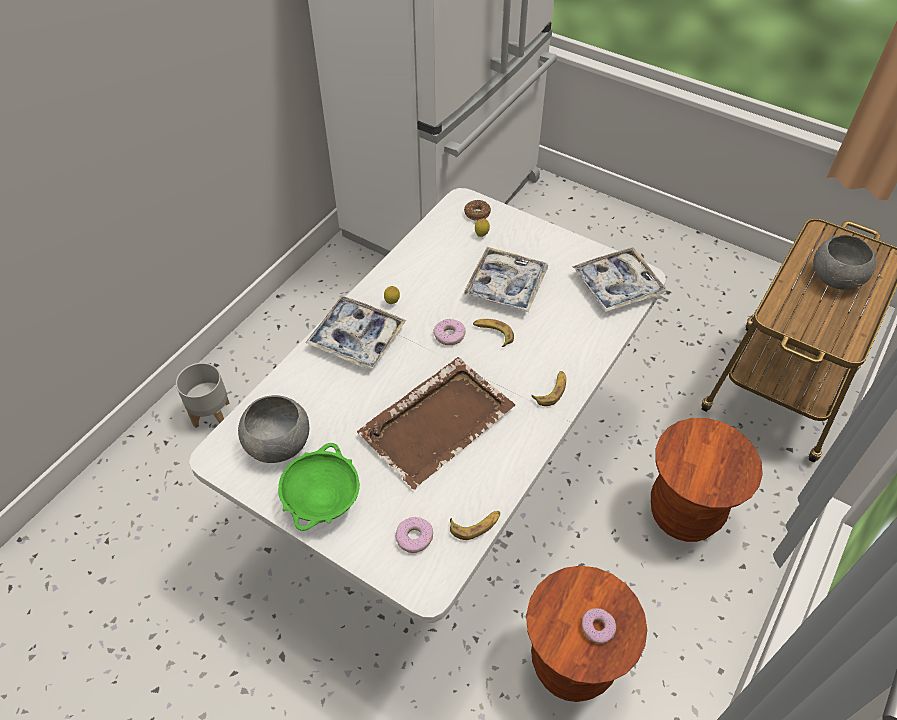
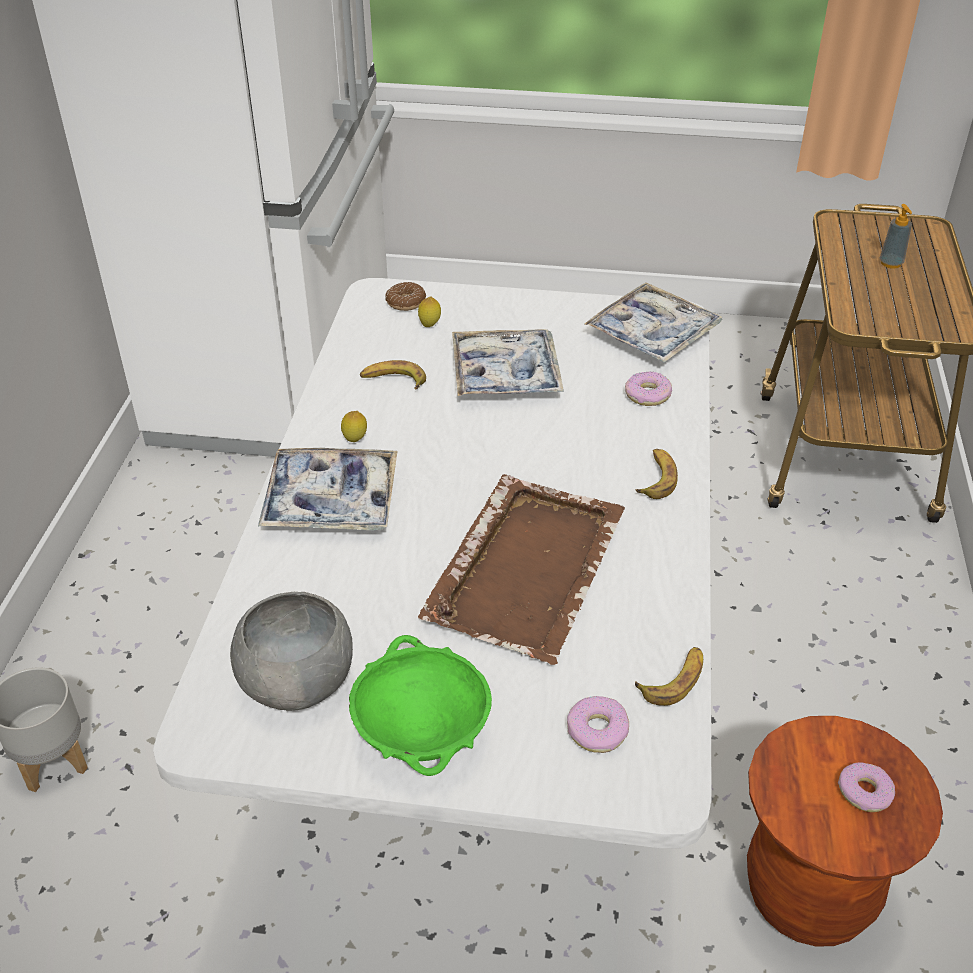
camera: 25 degrees left, 10 degrees down
(449, 335) = (468, 456): donut -> donut (648, 395)
(493, 334) = (528, 435): banana -> banana (393, 381)
(684, 513) = (827, 639): brown stool -> none
(836, 278) = (891, 263): grey bowl -> soap dispenser

